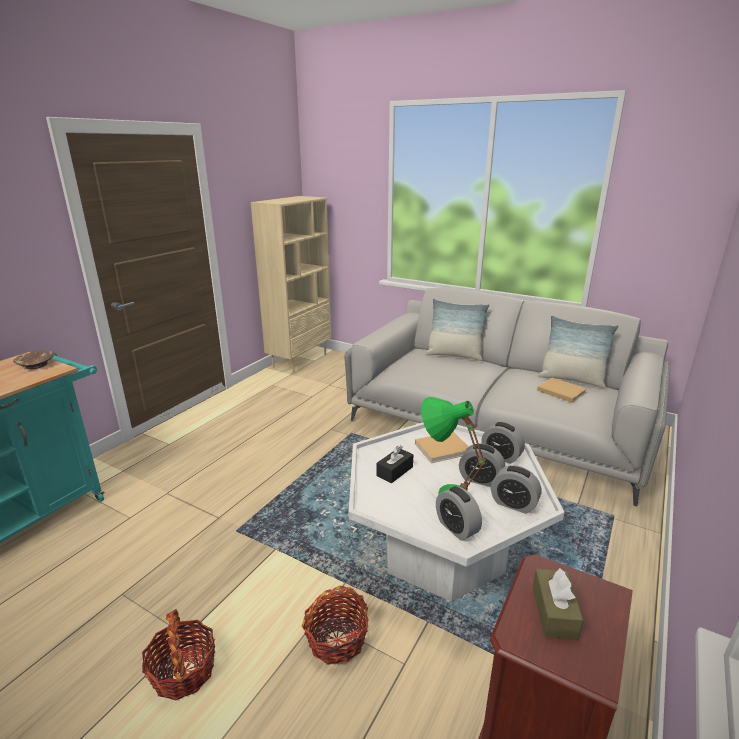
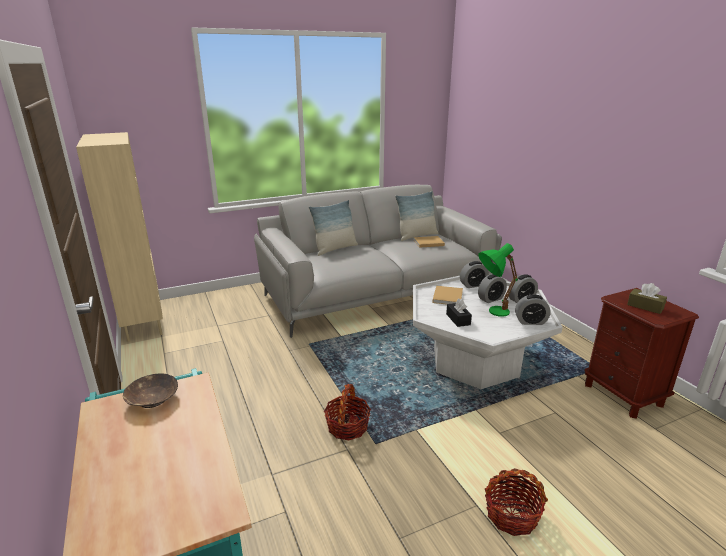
camera: 55 degrees left, 0 degrees up
(337, 639) = (523, 431): basket -> basket (347, 426)

